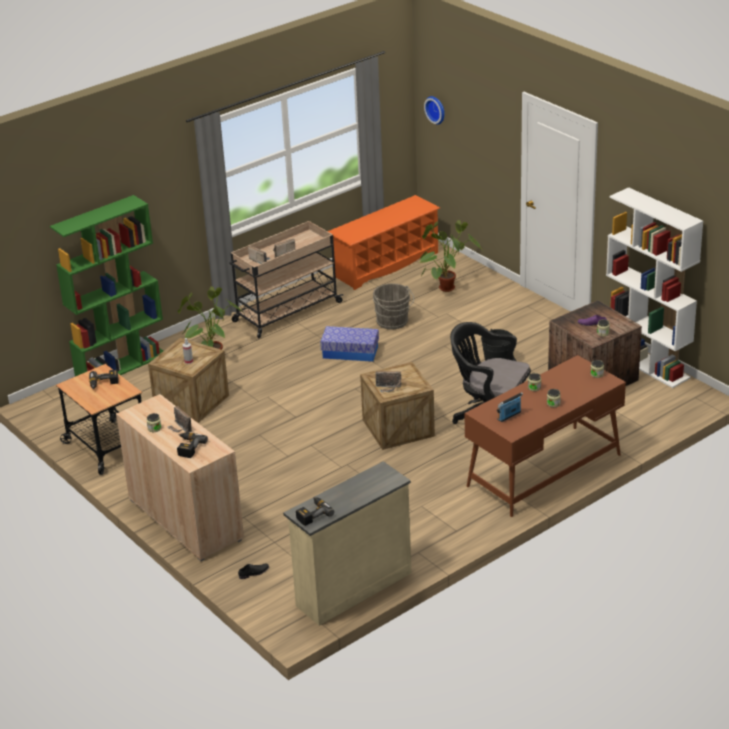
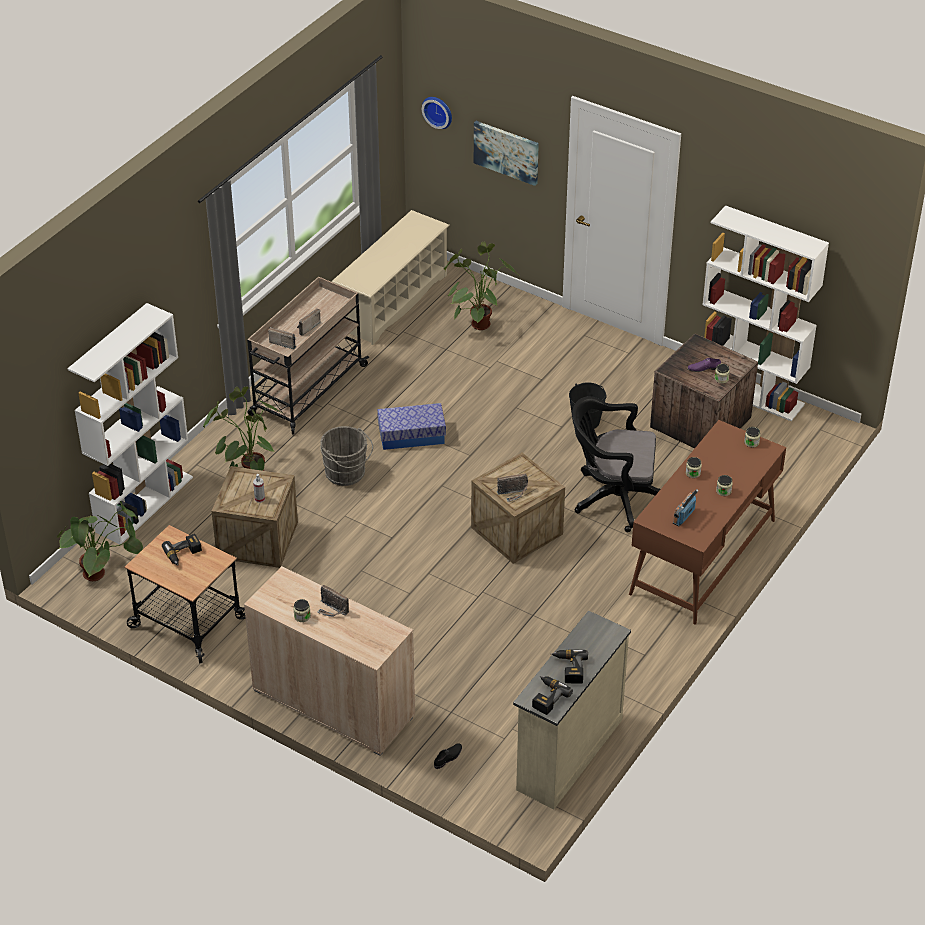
camera: 20 degrees left, 10 degrees up
(65, 406) = (105, 575): none -> potted plant
(121, 366) = (144, 504): green bookcase -> white bookcase
(188, 447) = (356, 635): power drill -> power drill (569, 669)
(385, 264) = (393, 302): orange shoe rack -> beige shoe rack
(393, 322) = (441, 384): grey bucket -> grey bucket (347, 474)
(480, 144) = (506, 152): none -> picture

